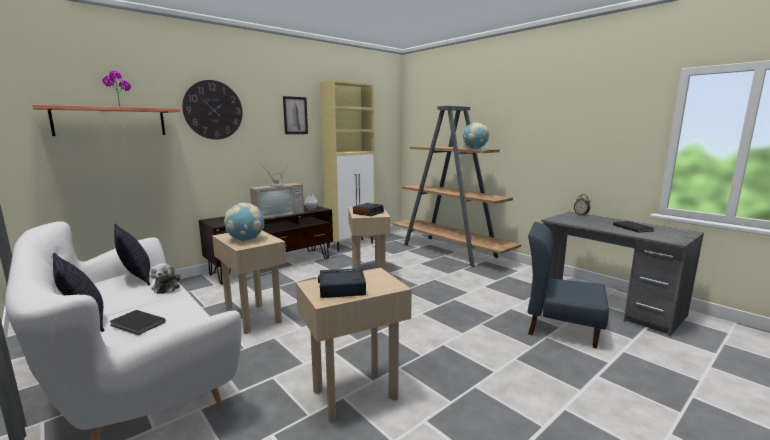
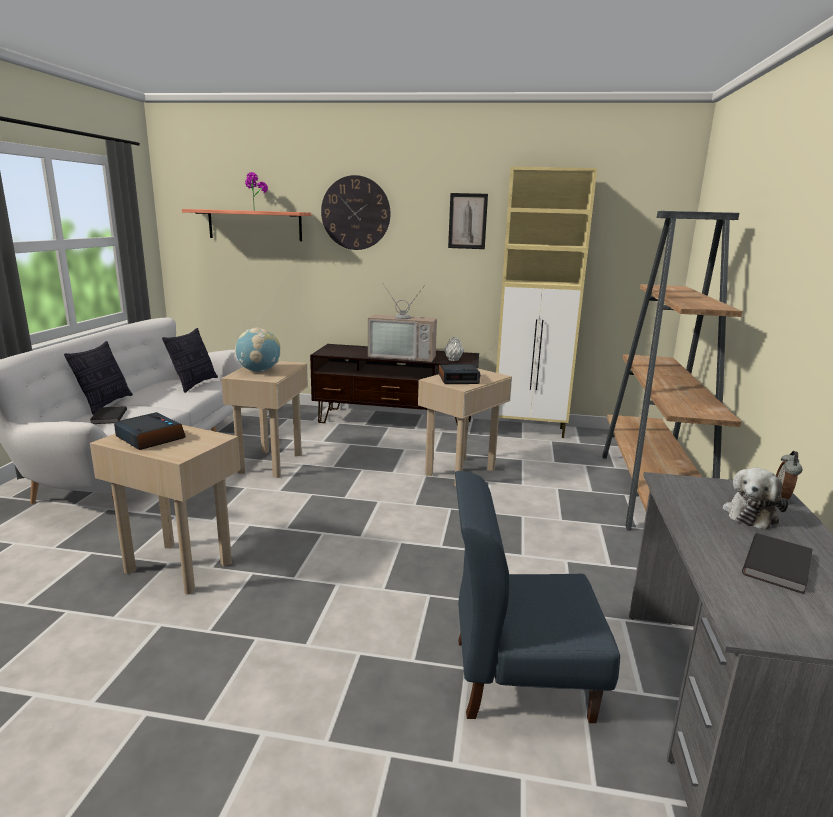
camera: 50 degrees right, 5 degrees up
(167, 287) = (188, 398): plush toy -> plush toy (751, 514)
(475, 148) = (698, 303): globe -> none
(560, 328) = (520, 677): blue chair -> blue chair turned 75 degrees counterclockwise

